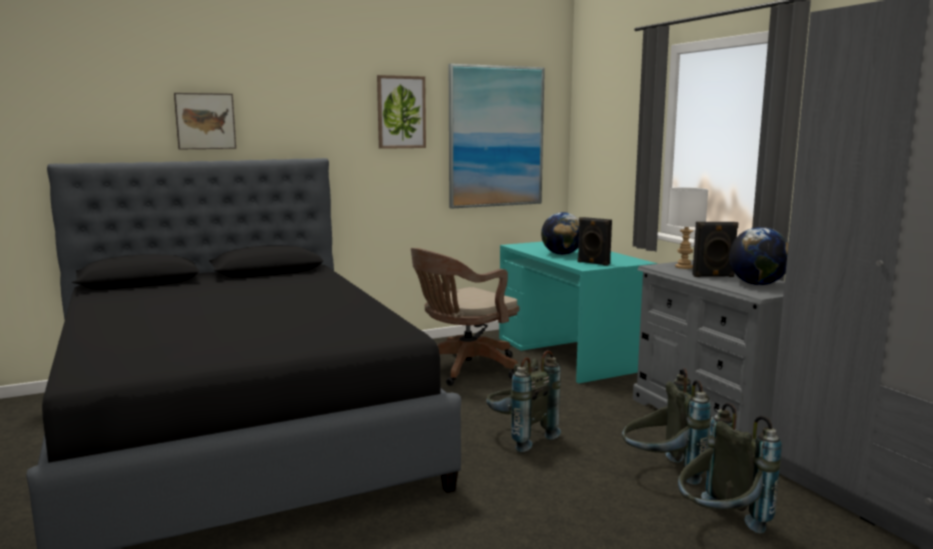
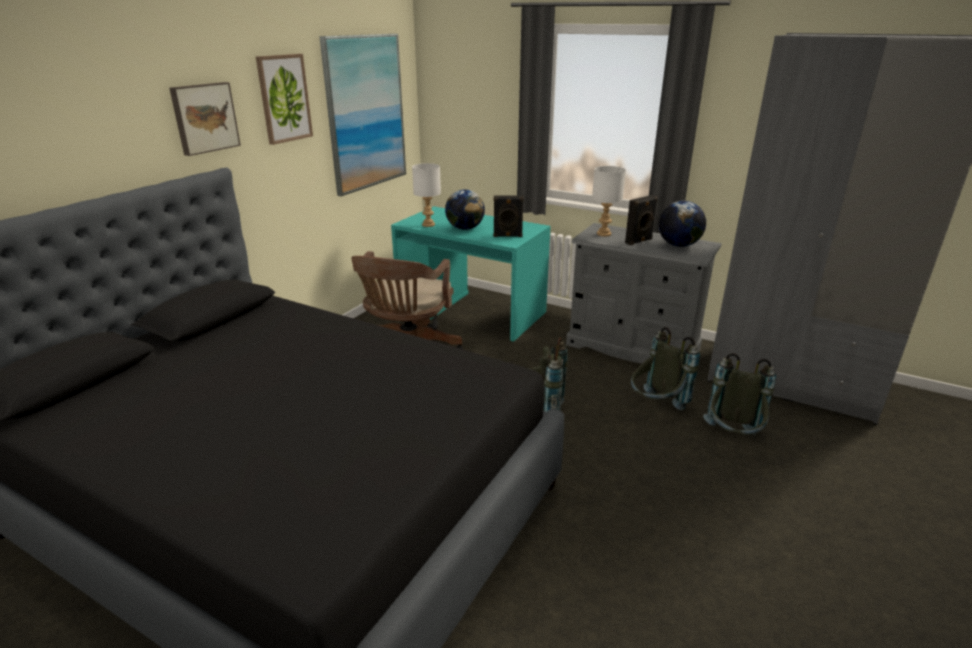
camera: 35 degrees left, 15 degrees up
(205, 121) = (70, 143): picture -> picture (204, 118)
(533, 248) = (428, 224): none -> white table lamp

